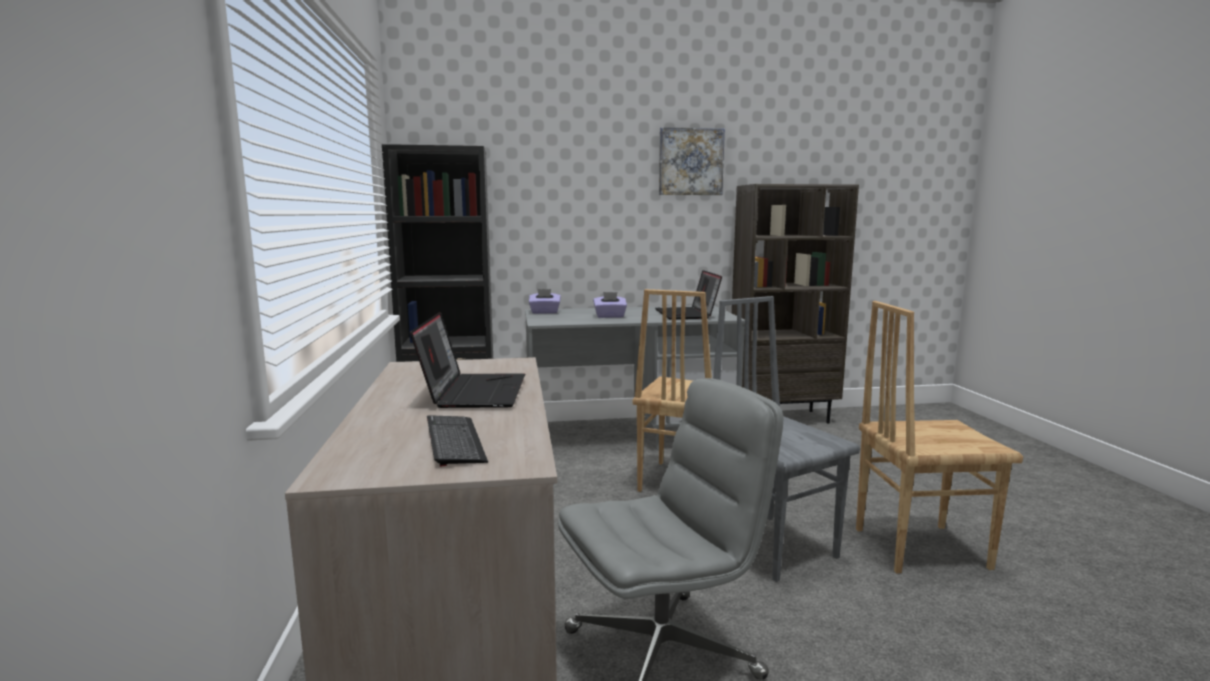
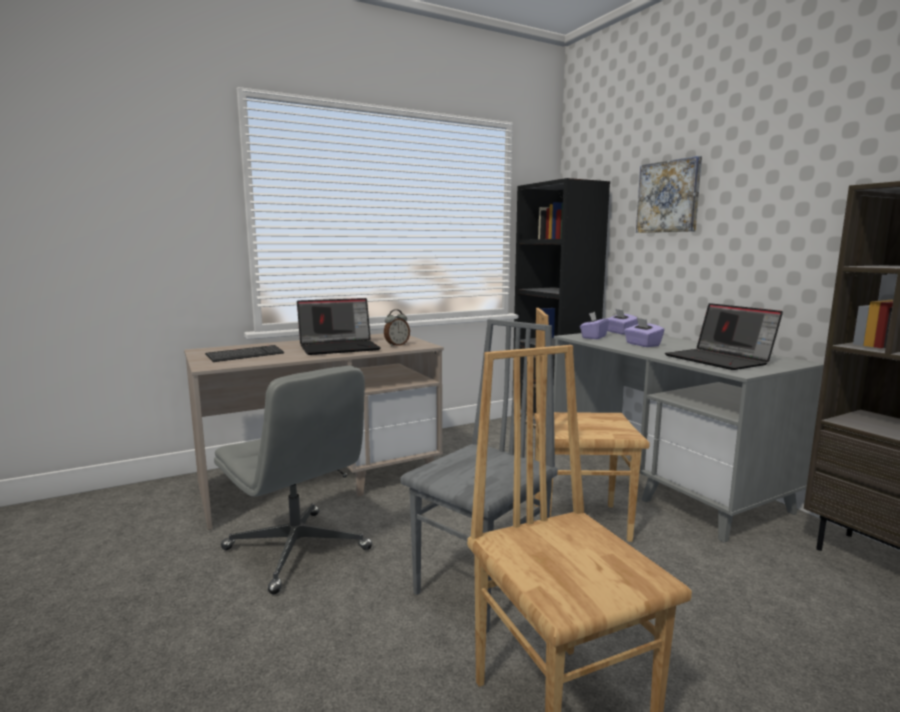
camera: 70 degrees right, 0 degrees up
(497, 370) = (396, 345): none -> alarm clock
(556, 319) = (593, 337): none -> purple tissue box
(687, 314) = (720, 360): laptop -> laptop turned 90 degrees counterclockwise
(690, 162) = (818, 162): picture -> picture (669, 197)

